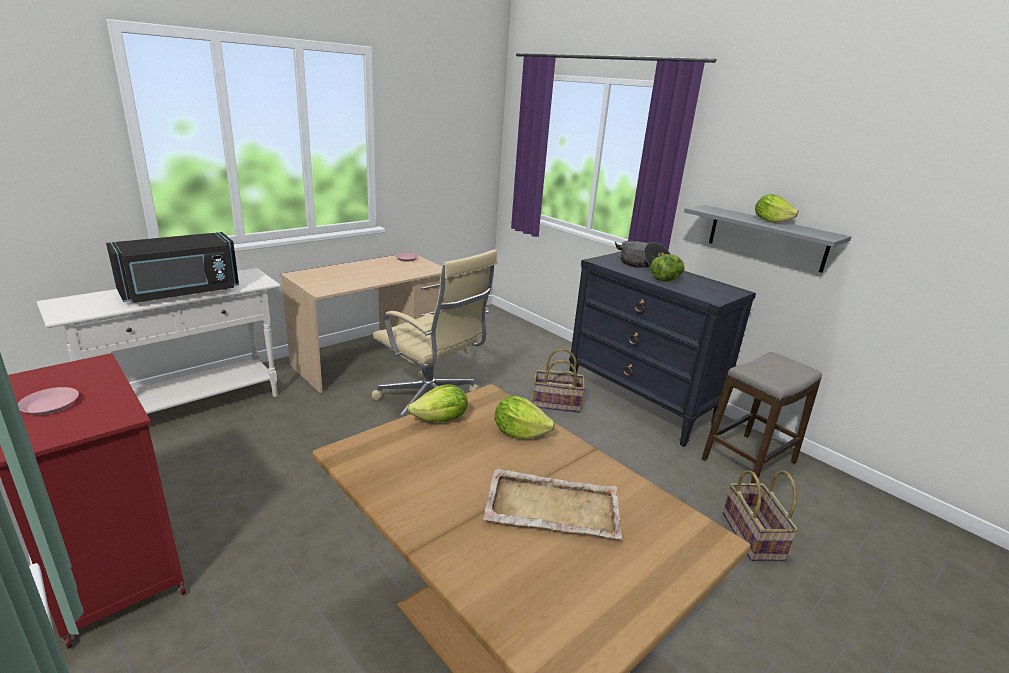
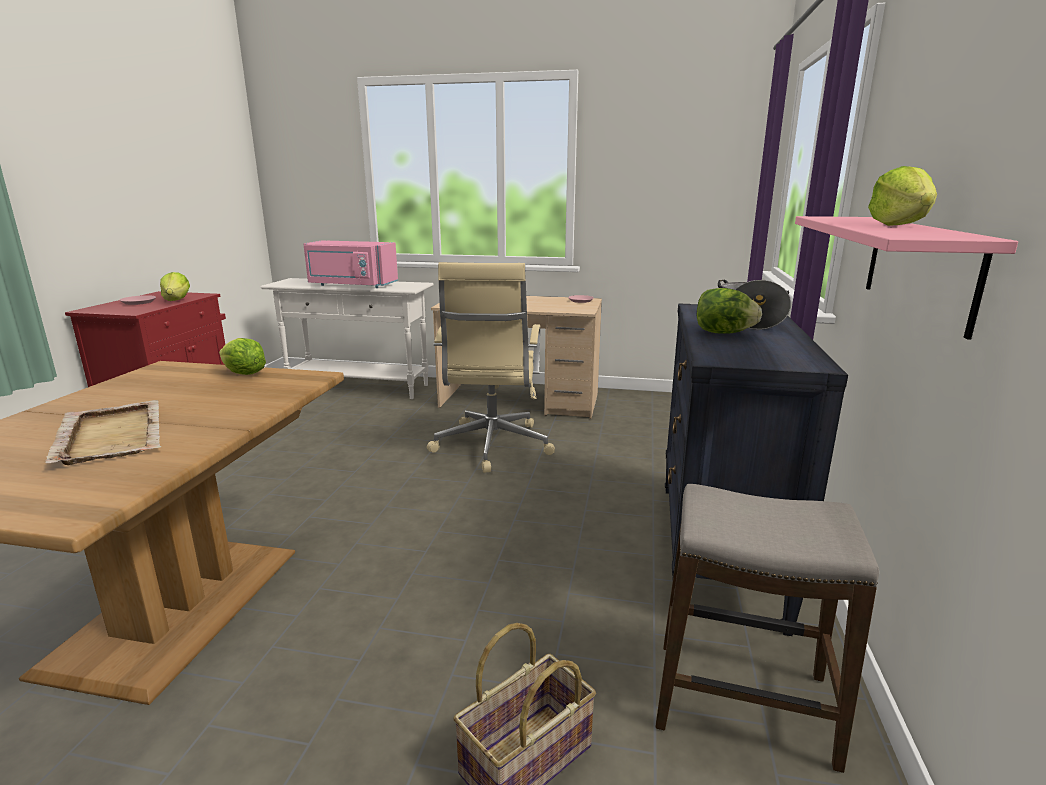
camera: 55 degrees right, 5 degrees down
(181, 292) = (351, 285): black microwave -> pink microwave
(519, 433) = (248, 398): lettuce -> lettuce (177, 300)
(556, 404) = (606, 498): basket -> none
(767, 238) = (918, 268): grey shelf -> pink shelf

